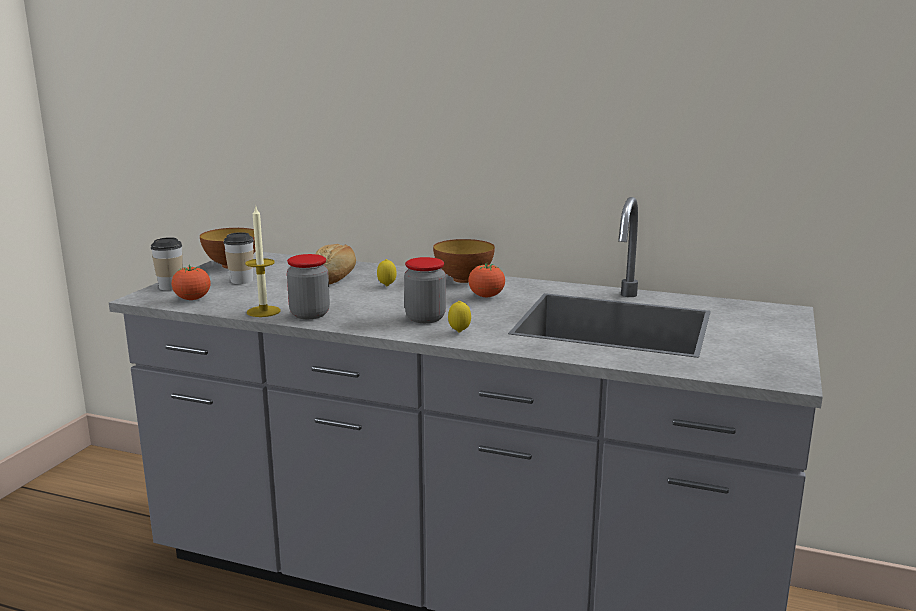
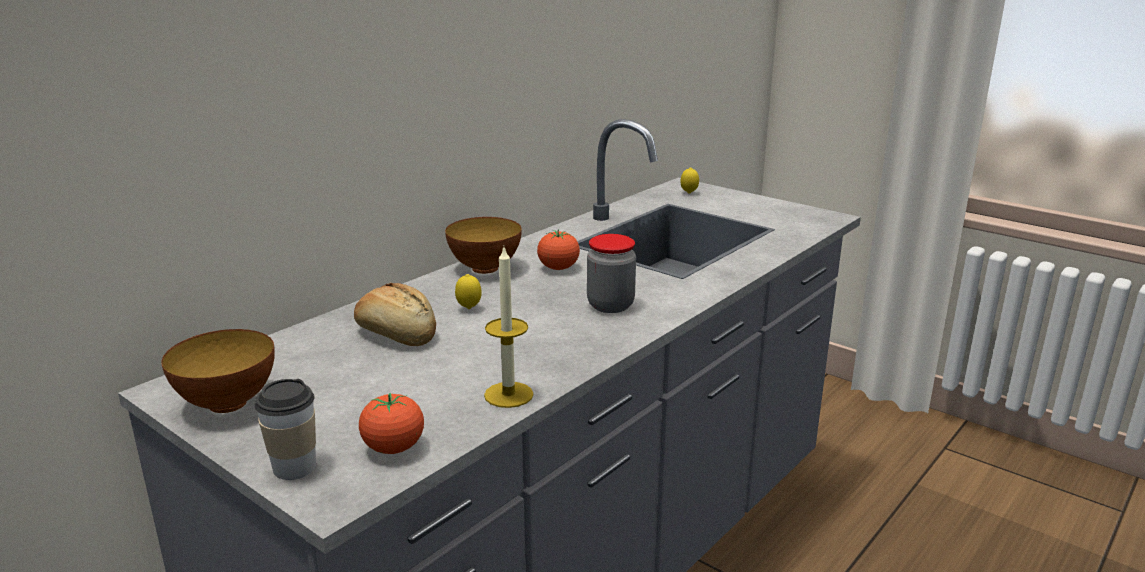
camera: 70 degrees left, 5 degrees up
(241, 280) = (331, 401): cup -> none
(309, 314) = (546, 365): jar -> none
(459, 332) = (667, 297): lemon -> lemon (689, 193)

